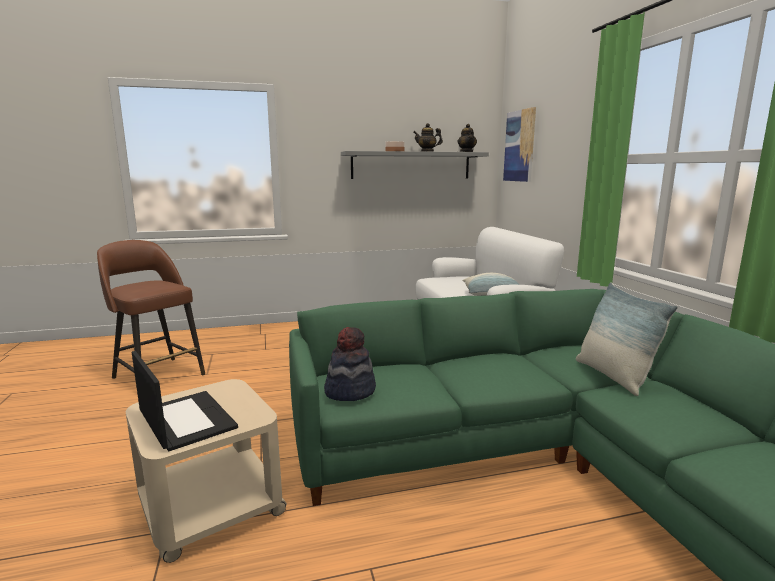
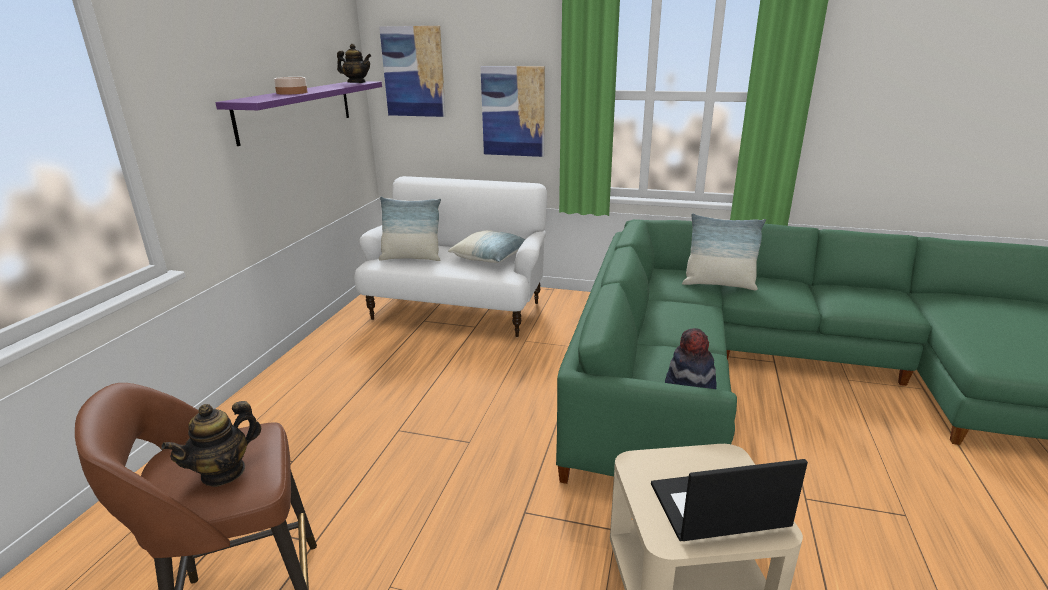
camera: 60 degrees left, 10 degrees up
(411, 165) = (296, 110): grey shelf -> purple shelf
(427, 151) = (320, 88): teapot -> teapot (223, 472)
(451, 282) = (411, 258): none -> pillow
(567, 177) = (513, 111): none -> picture

